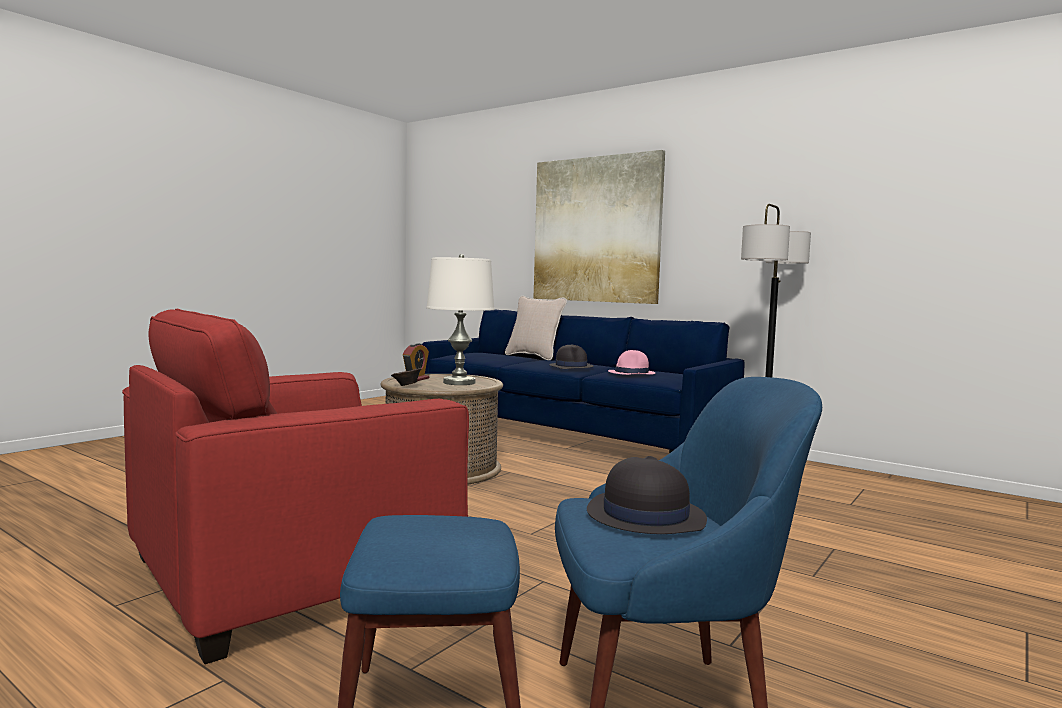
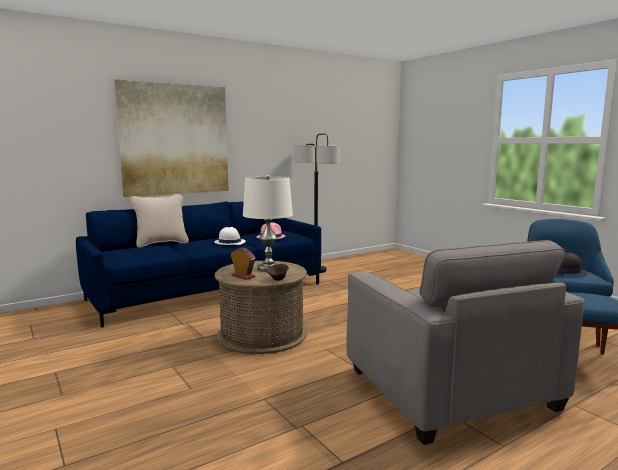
camera: 70 degrees left, 5 degrees up
(293, 571) = (448, 388): red armchair -> grey armchair
(571, 366) = (230, 242): black hat -> white hat

